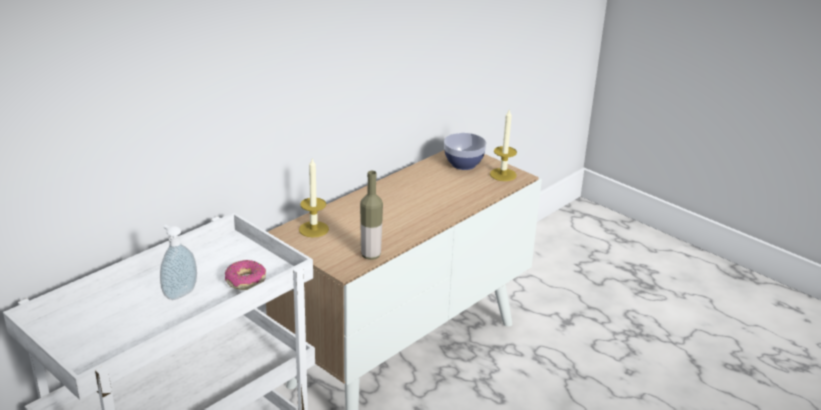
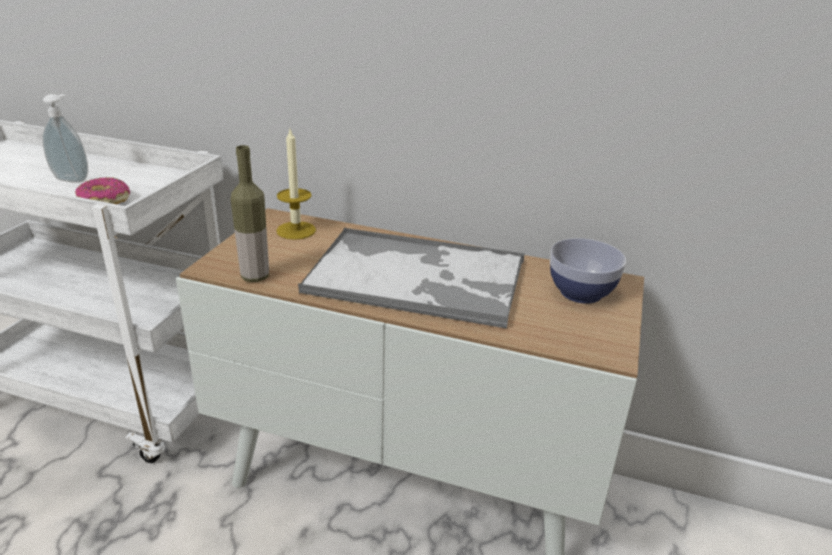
camera: 65 degrees right, 0 degrees up
(413, 203) = (418, 278): none -> tray
(503, 174) = (595, 334): candle -> none

